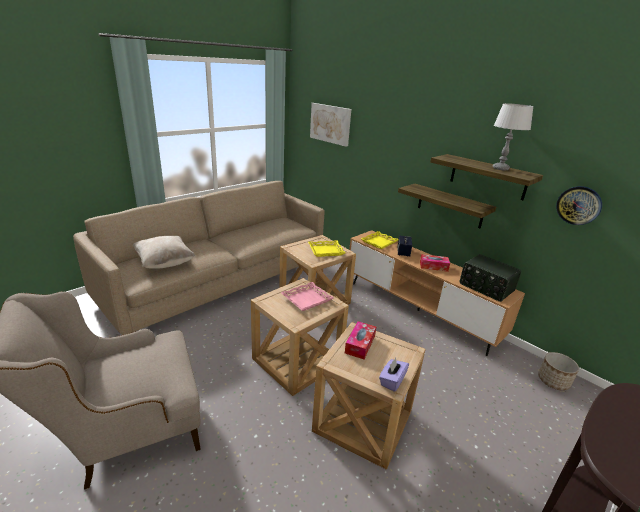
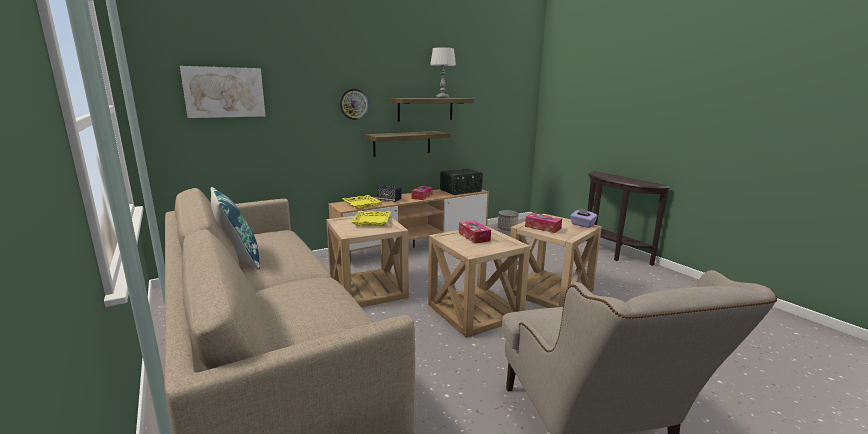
camera: 75 degrees left, 10 degrees down
(165, 263) = (325, 320): beige pillow -> none
(247, 227) = (238, 259): none -> blue pillow
(307, 299) = (474, 237): pink tray -> tissue box
(578, 205) = (480, 112): wall clock -> wall clock (353, 104)

